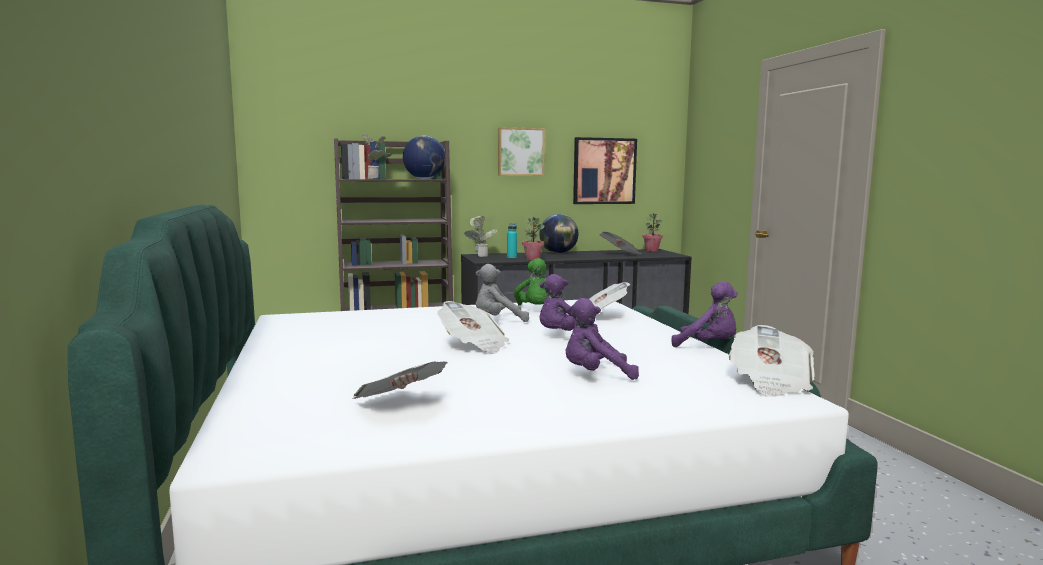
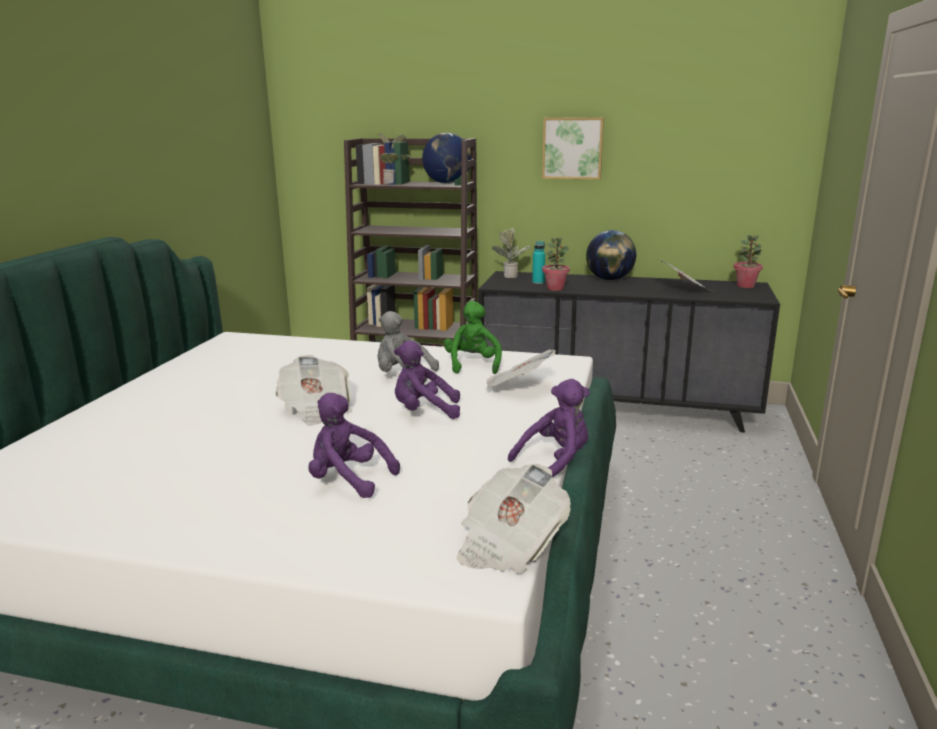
camera: 30 degrees right, 10 degrees up
(400, 405) = (125, 475): newspaper -> none
(537, 310) = (472, 365): green plush toy -> green plush toy turned 150 degrees clockwise
(604, 171) = (689, 173): picture -> none
(708, 346) = (555, 463): purple plush toy -> purple plush toy turned 90 degrees counterclockwise

